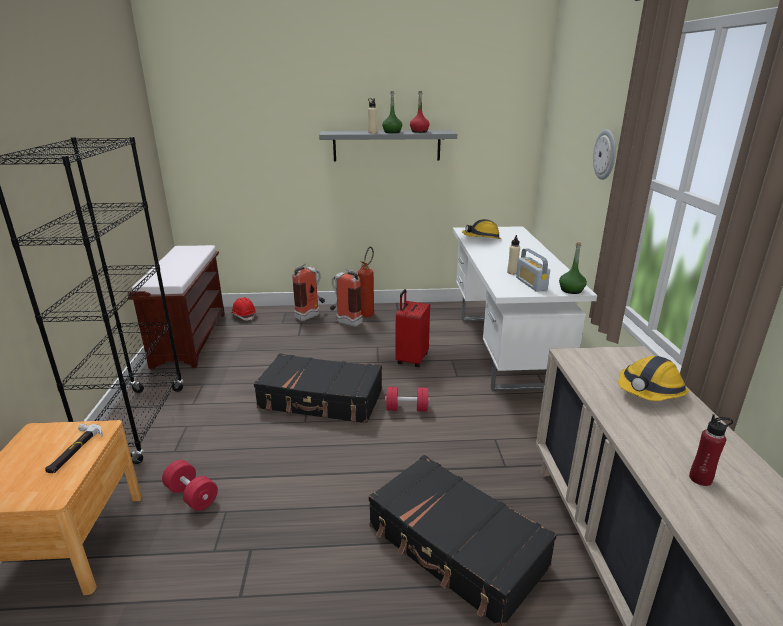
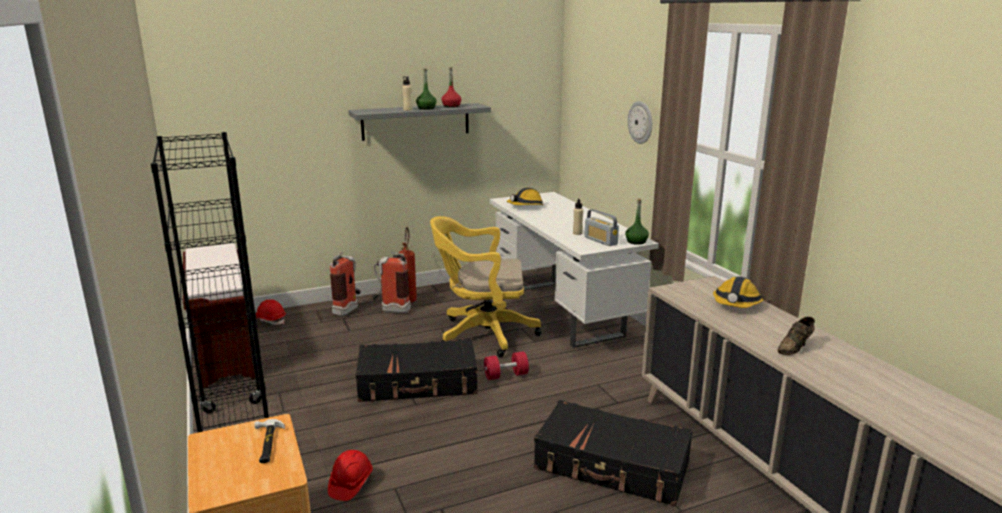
camera: 20 degrees left, 5 degrees down
(192, 495) = (350, 484): red dumbbell -> red hard hat
(411, 359) = (482, 334): red suitcase -> yellow office chair
(700, 479) = (795, 348): red bottle -> brown shoe

